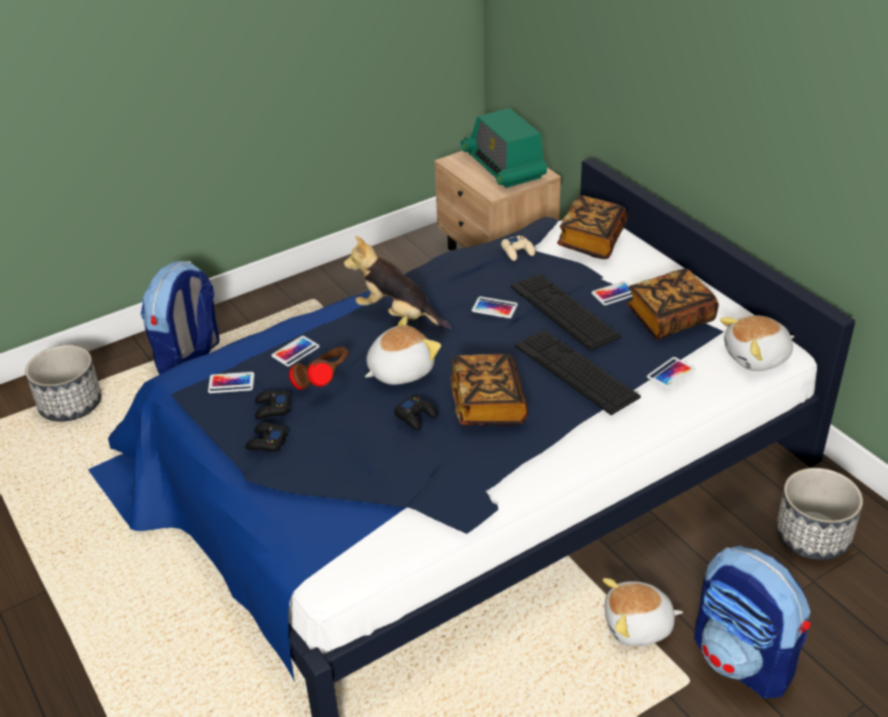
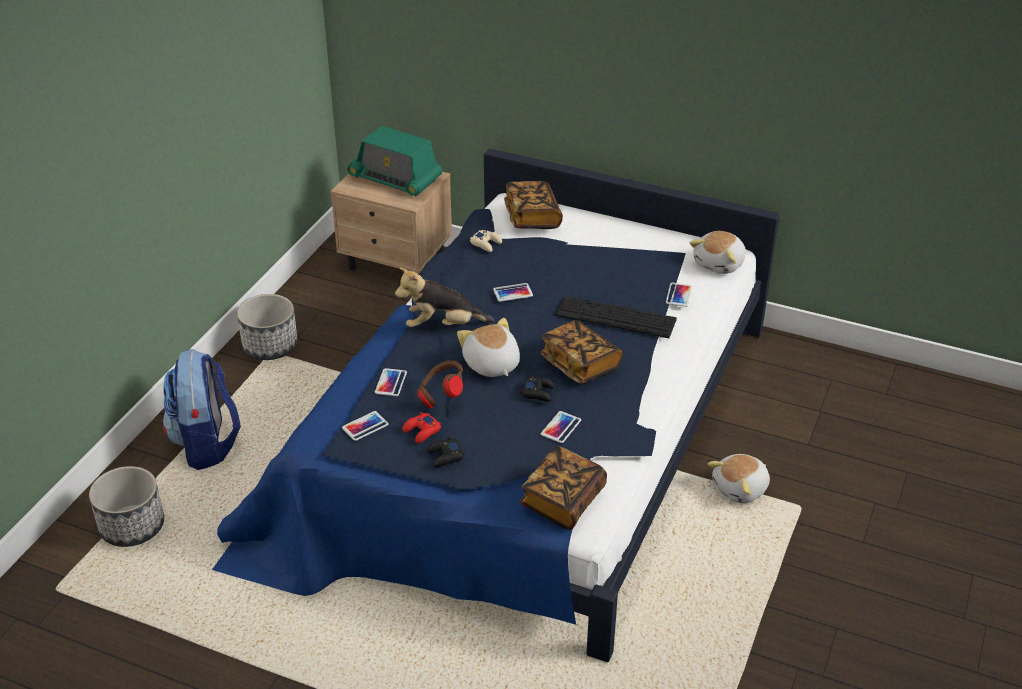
camera: 35 degrees left, 0 degrees up
(272, 409) = (422, 431): black game controller -> red game controller
(399, 370) = (491, 365): plush toy -> plush toy turned 45 degrees counterclockwise
(564, 311) = (566, 277): keyboard -> none
(614, 293) = (587, 252): phone -> phone (560, 427)
(670, 318) = (642, 256): book -> book (563, 501)
(744, 660) = (821, 479): backpack -> none
(813, 536) = (796, 382): planter -> planter (270, 346)

